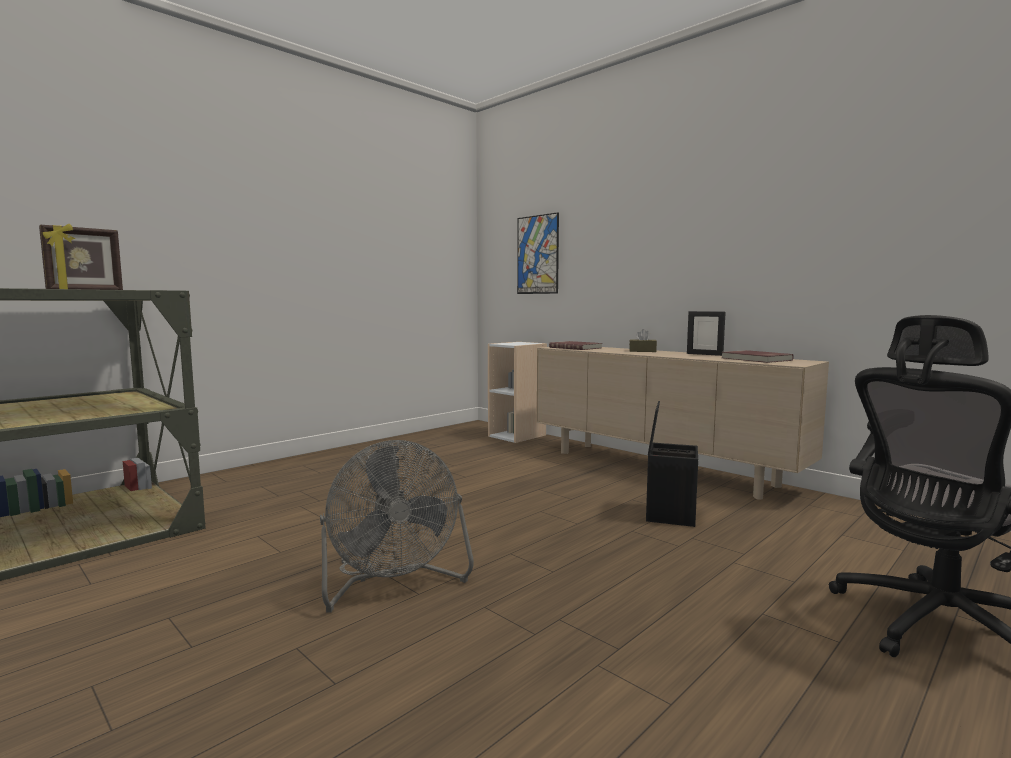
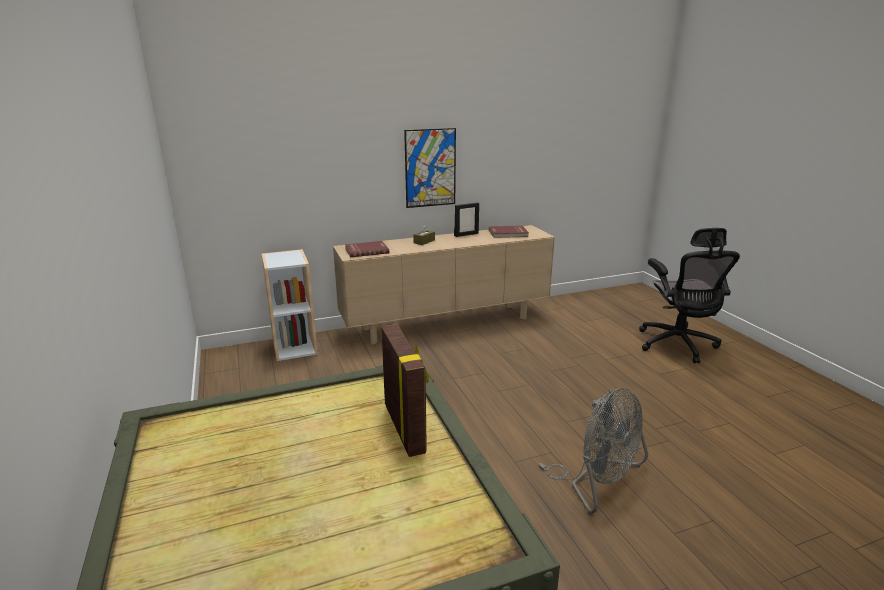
camera: 65 degrees left, 15 degrees up
(388, 584) = (596, 481): grey fan -> grey fan turned 45 degrees clockwise
(537, 255) = (274, 158): picture -> picture (430, 168)
(669, 514) = (532, 351): black storage box -> none

